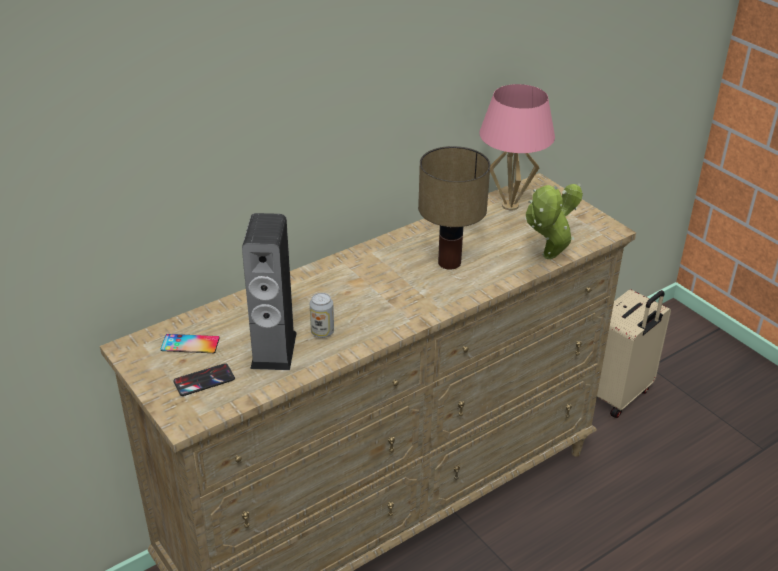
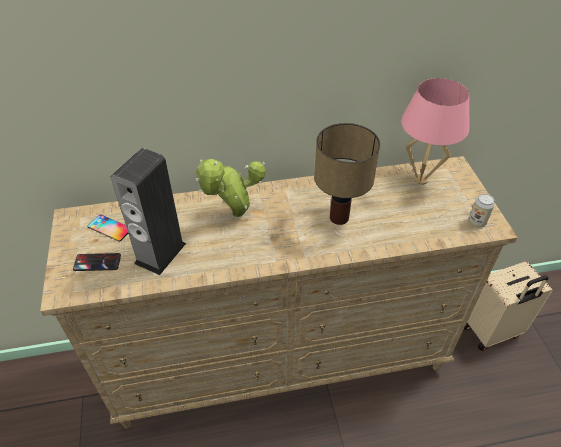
camera: 25 degrees right, 10 degrees up
(322, 332) = (204, 249): can -> can (476, 222)
(547, 258) = (422, 239): potted plant -> potted plant (234, 215)

